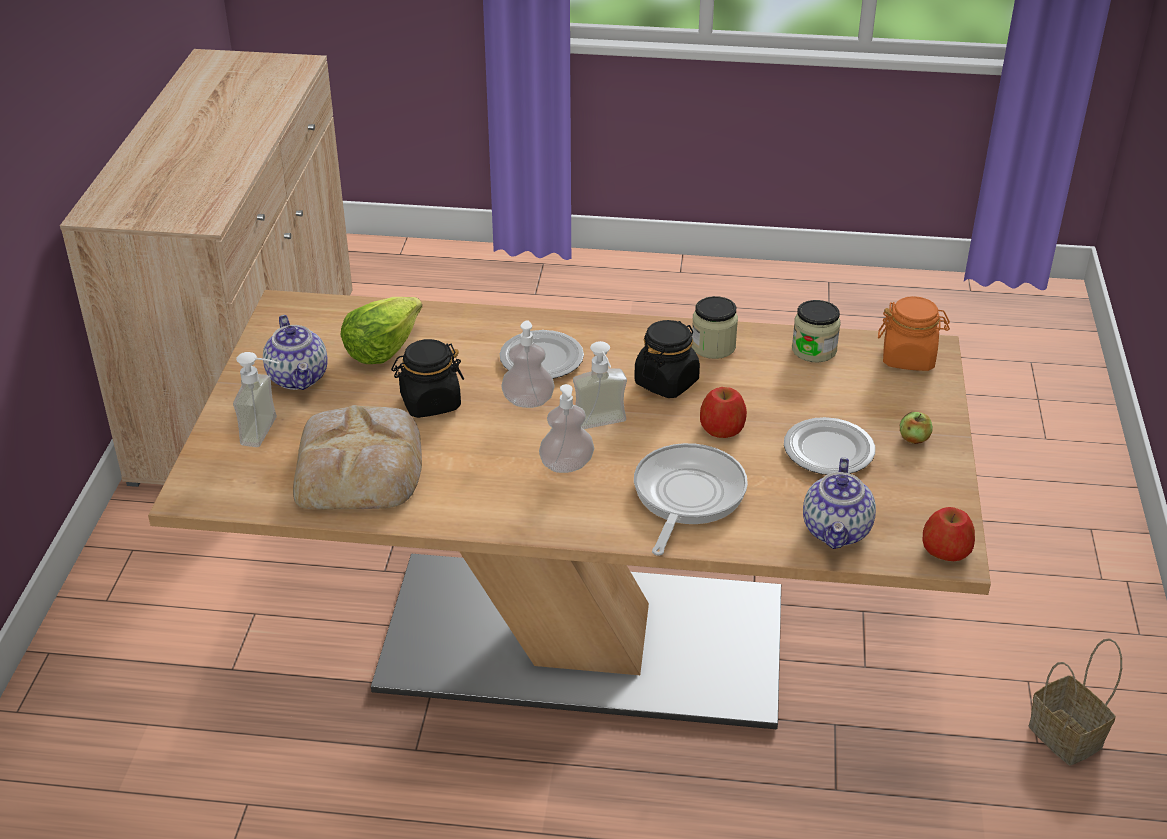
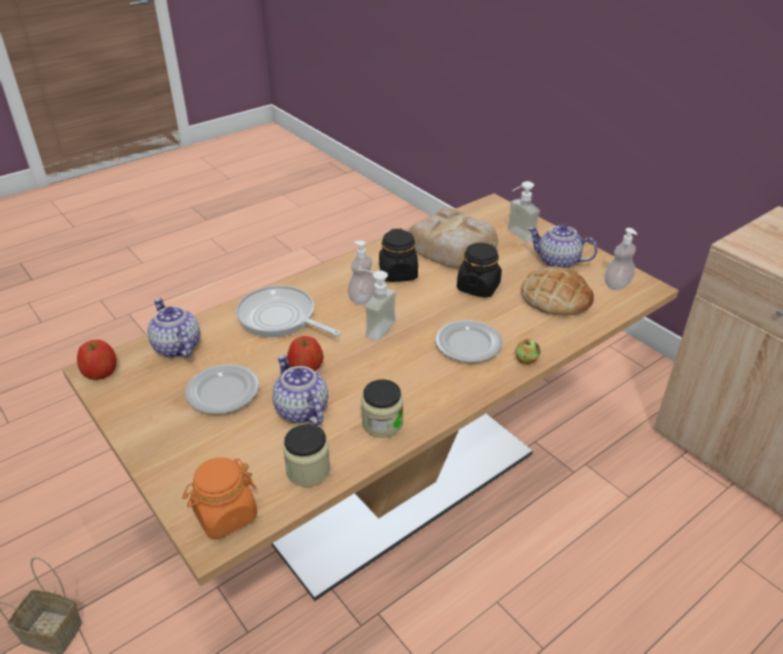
camera: 135 degrees right, 0 degrees up
(382, 348) = (556, 297): lettuce -> bread
(528, 401) = (433, 317): soap dispenser -> soap dispenser (617, 285)
(666, 382) = (376, 376): black jar -> black jar (398, 274)
(686, 496) = (280, 318): frying pan -> frying pan turned 150 degrees clockwise
(770, 394) = (300, 410): none -> teapot
(913, 439) = (169, 436): apple -> apple (526, 360)

